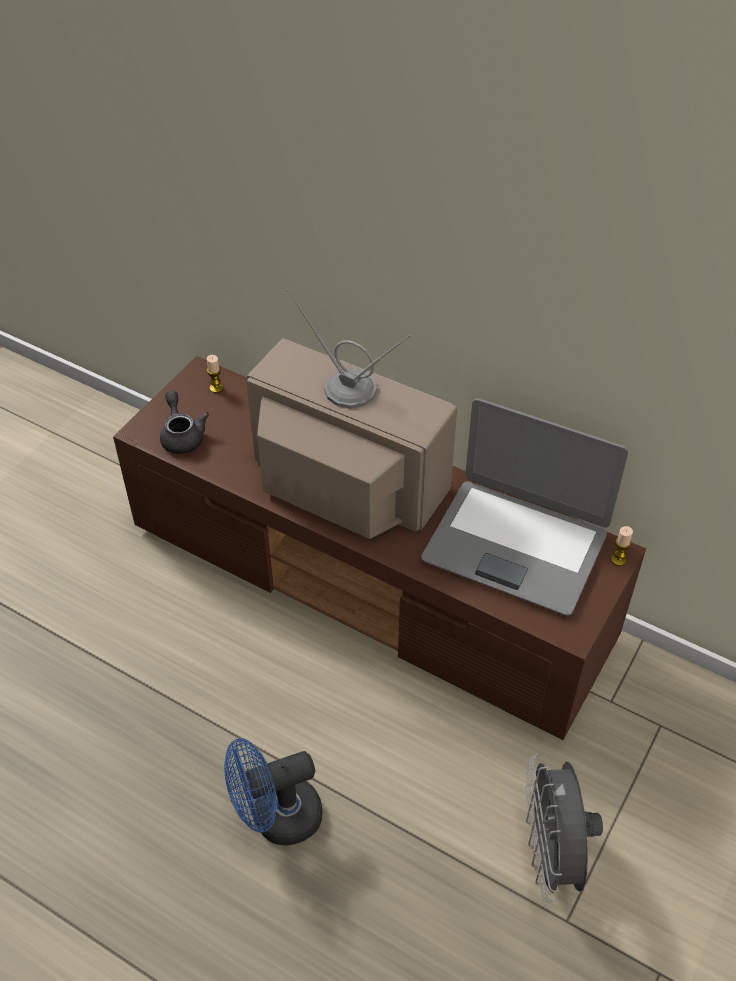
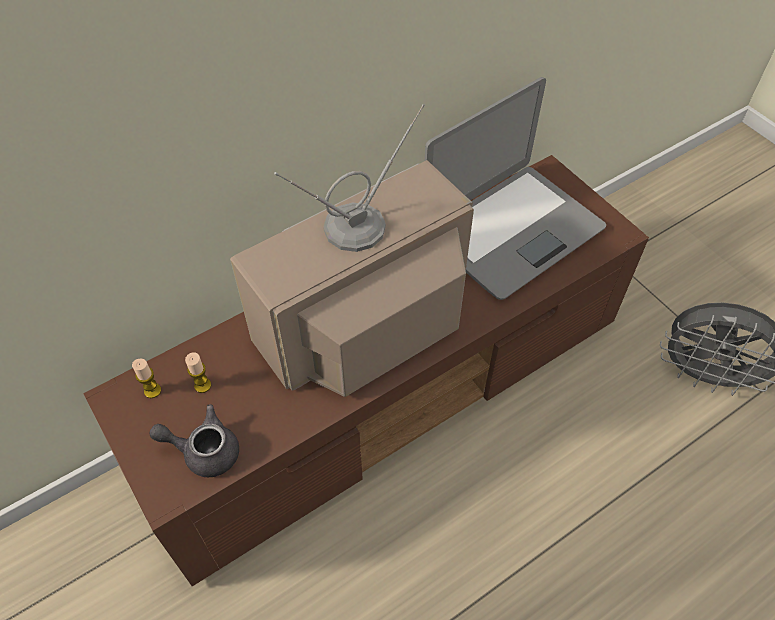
camera: 65 degrees left, 5 degrees up
(276, 818) = (613, 573): blue fan -> none
(618, 559) = (556, 174): candle -> candle (202, 385)

